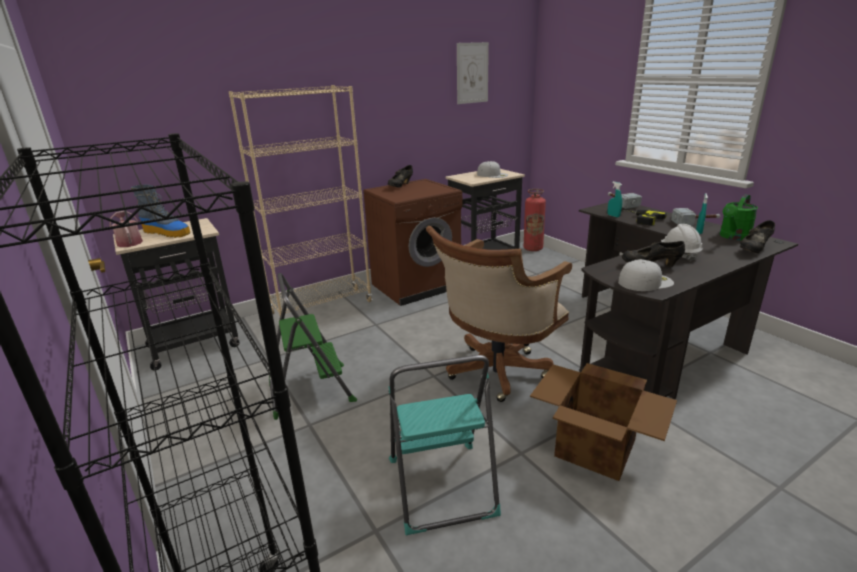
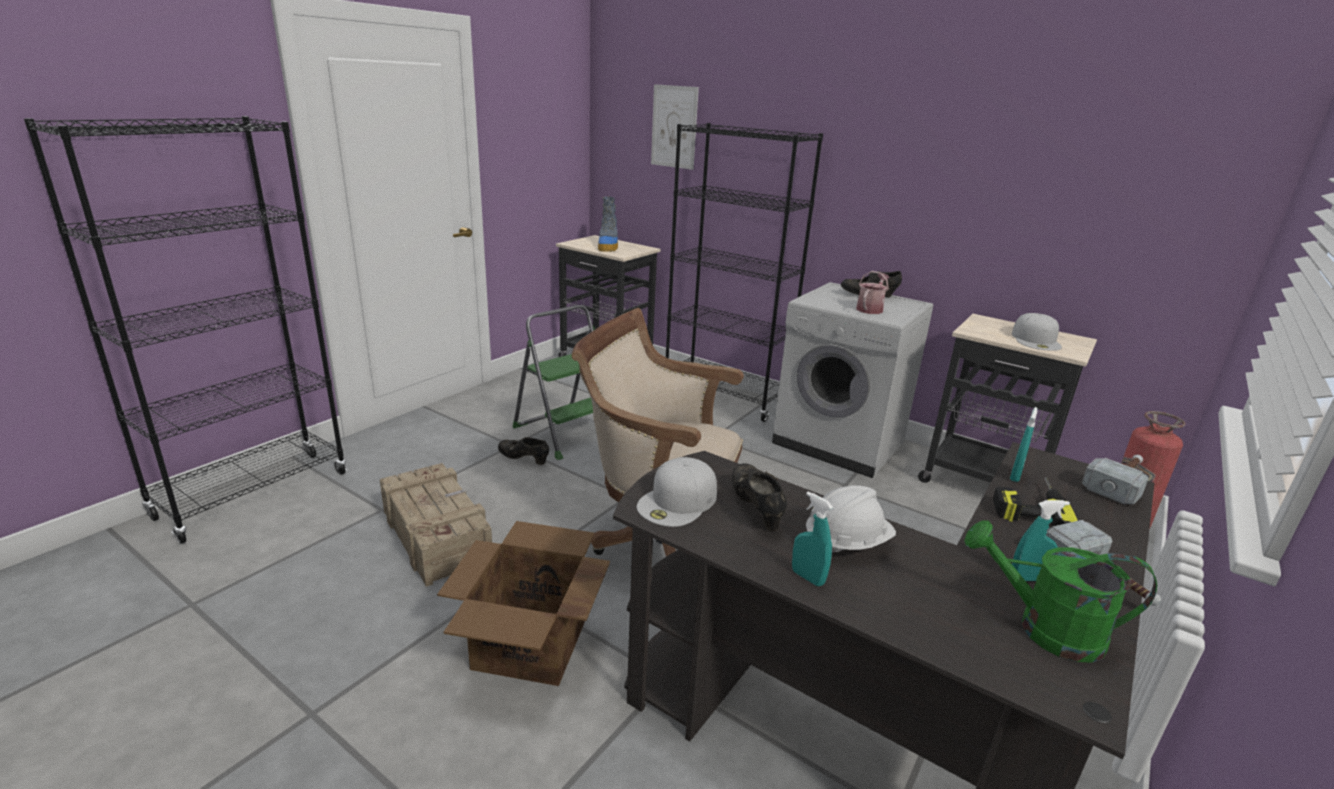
camera: 65 degrees right, 0 degrees up
(129, 242) = (578, 242): watering can -> watering can (870, 308)
(321, 307) = (724, 398): beige bookcase -> black bookcase
(417, 286) = (837, 444): brown washing machine -> white washing machine
(441, 489) = (437, 535): turquoise step ladder -> crate
(472, 73) = (1092, 152): picture -> picture (674, 127)
(645, 281) = (678, 502): white cap -> white cap turned 75 degrees clockwise
(712, 266) = (807, 577): none -> turquoise spray bottle
(754, 250) = (972, 652): black shoe -> black shoe (524, 459)

